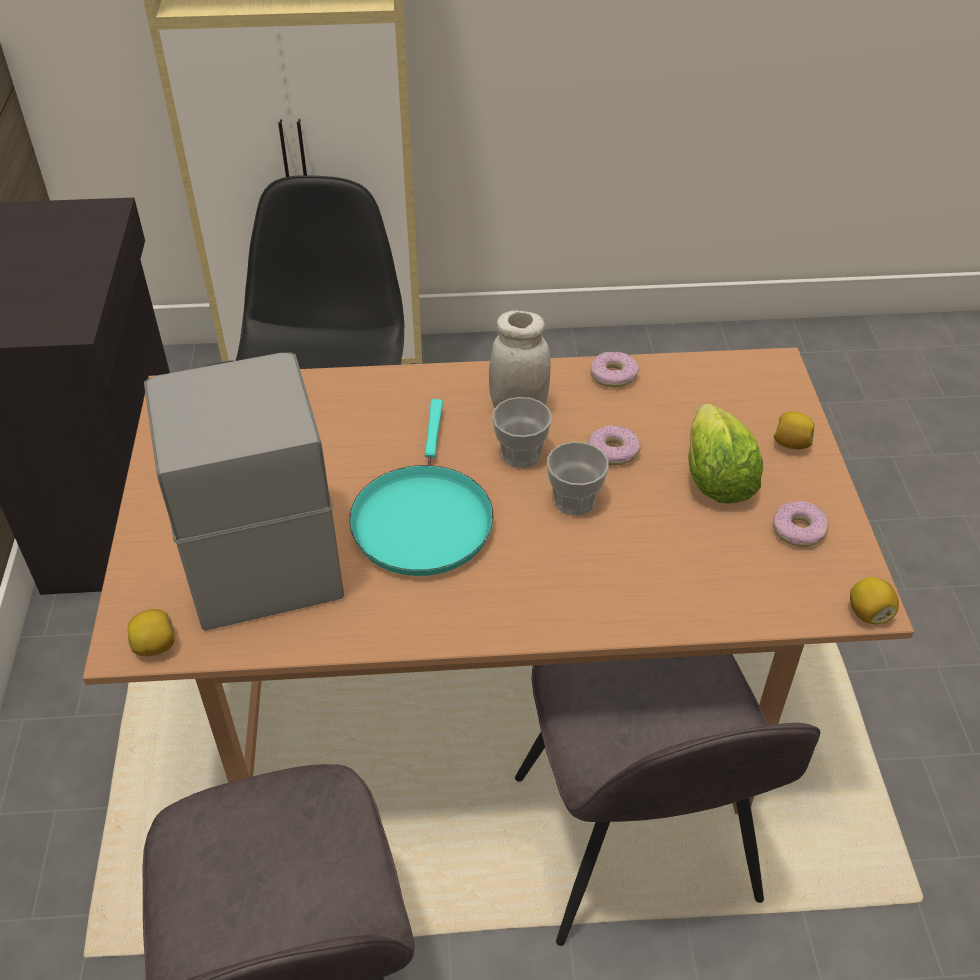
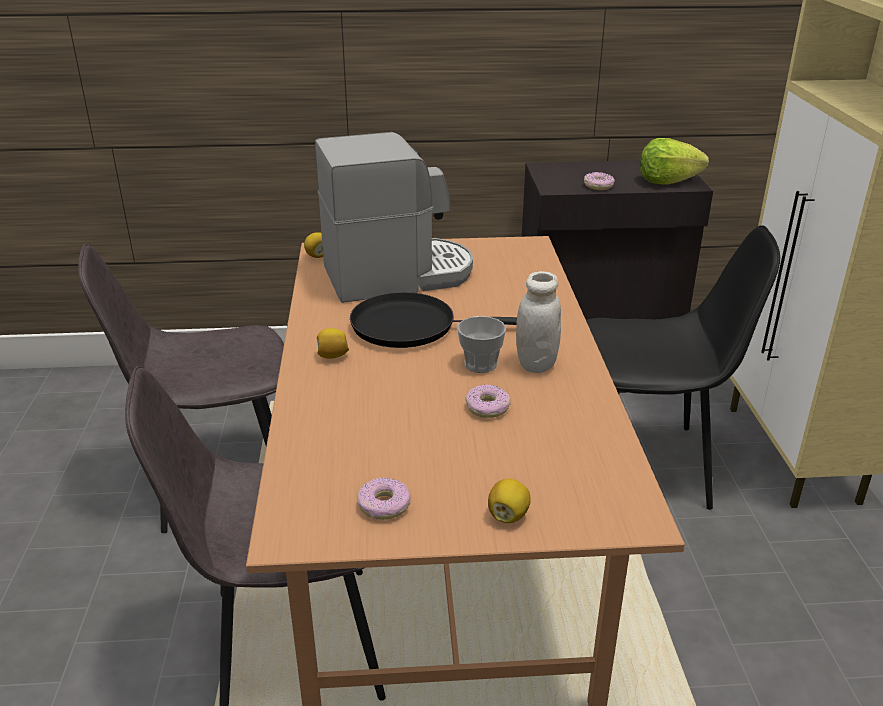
camera: 90 degrees right, 15 degrees down
(422, 518) = (410, 326): turquoise frying pan -> black frying pan
(574, 501) = (427, 387): cup -> none
(613, 375) = (594, 412): donut -> donut (598, 186)
(715, 477) = (455, 461): lettuce -> lettuce (667, 181)
(868, 613) = (273, 536): lemon -> lemon (332, 356)

